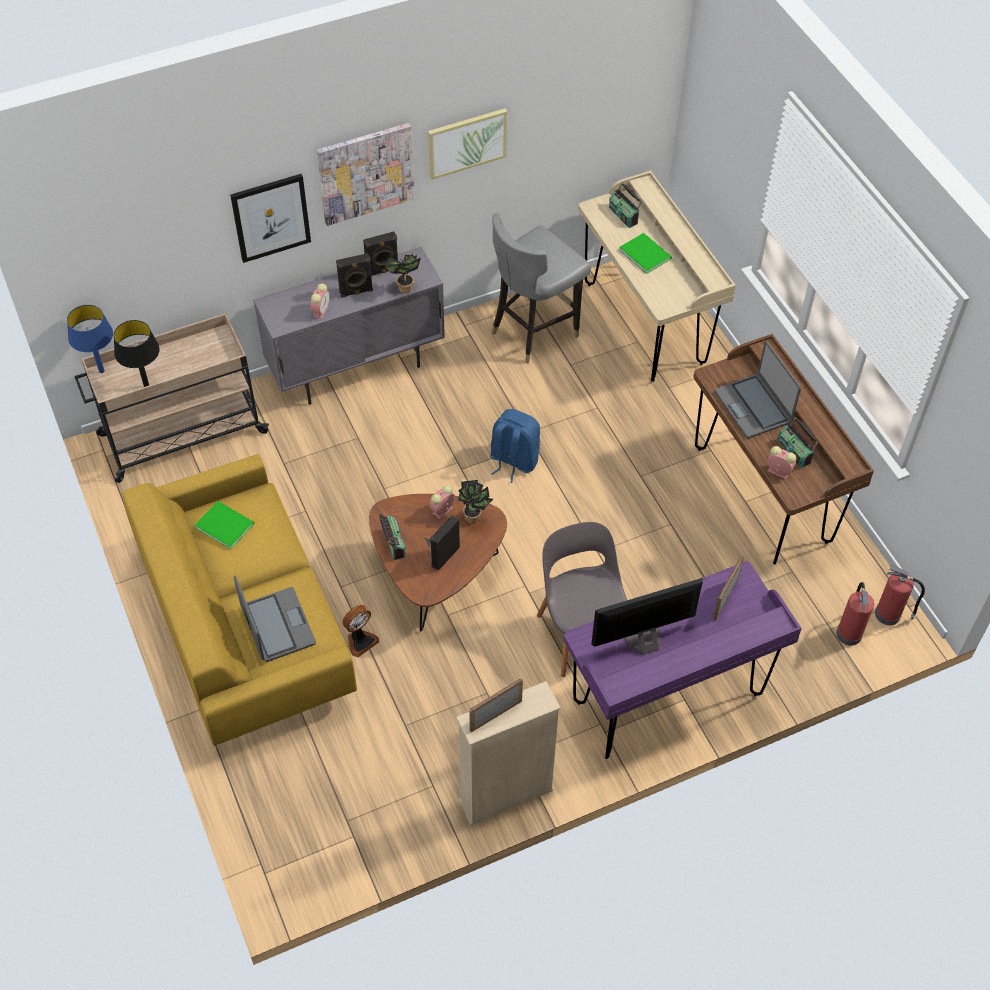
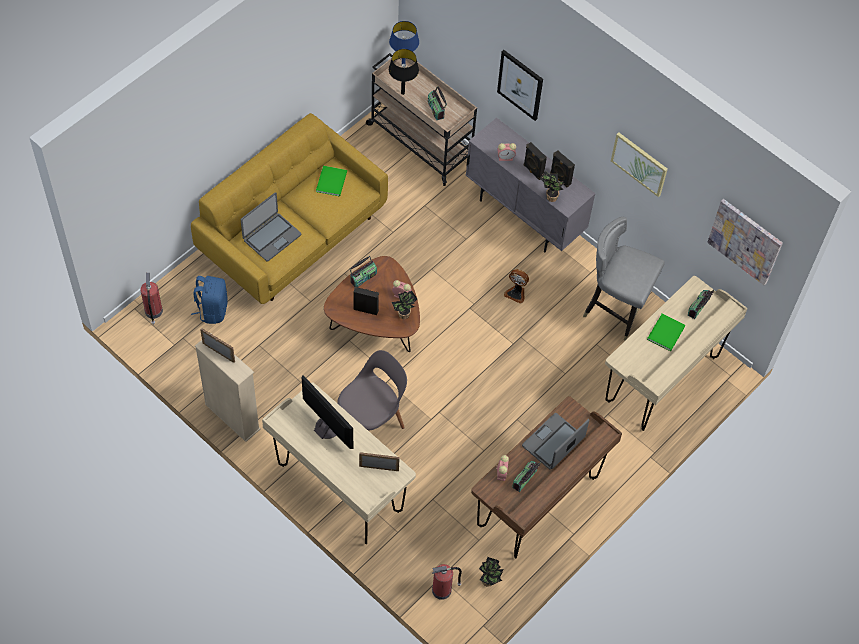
camera: 65 degrees right, 5 degrees up
(195, 360) = (436, 109): none -> radio
(360, 641) = (309, 299): fan -> fan (516, 293)
(366, 173) = (577, 117): picture -> picture (745, 241)
(513, 461) = (491, 336): blue backpack -> blue backpack (212, 310)
(667, 700) = (339, 489): purple desk -> beige desk
(853, 580) = (489, 582): none -> potted plant
(889, 614) = (470, 613): fire extinguisher -> fire extinguisher (153, 312)

